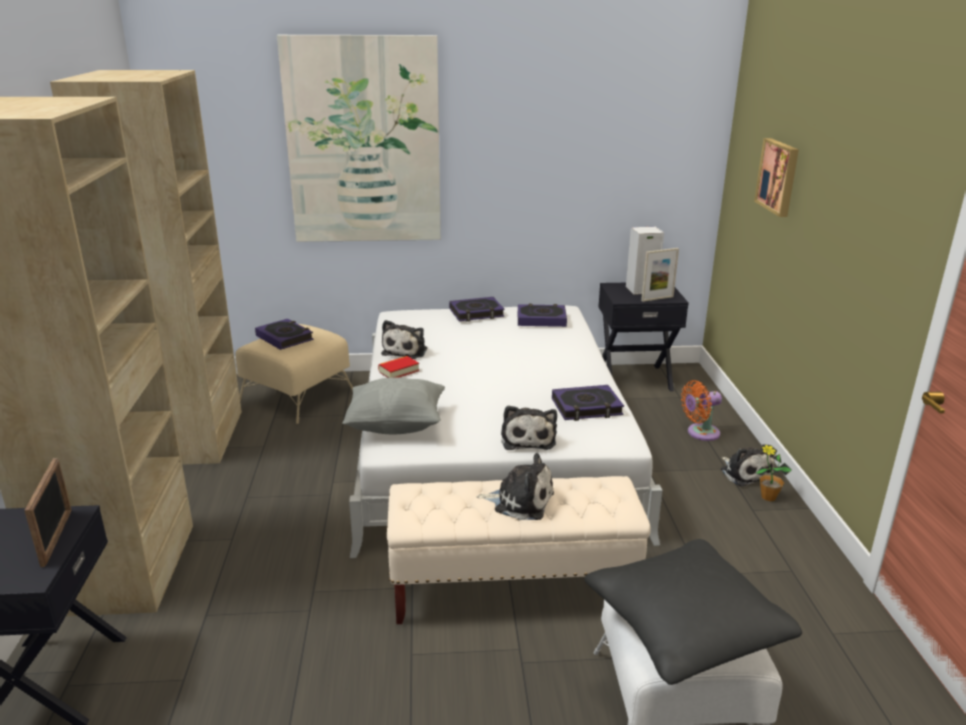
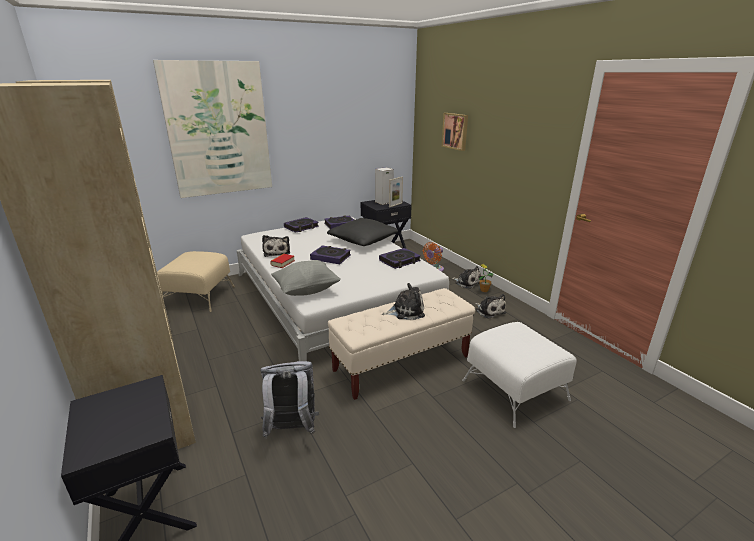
camera: 25 degrees left, 0 degrees up
(57, 537) = (149, 402): picture frame -> none
(281, 638) = (292, 429): none -> grey backpack
(284, 338) = (187, 260): book -> book (330, 257)
(527, 438) = (384, 281): plush toy -> plush toy (489, 311)
(685, 627) = (524, 346): black pillow -> black pillow (362, 241)

